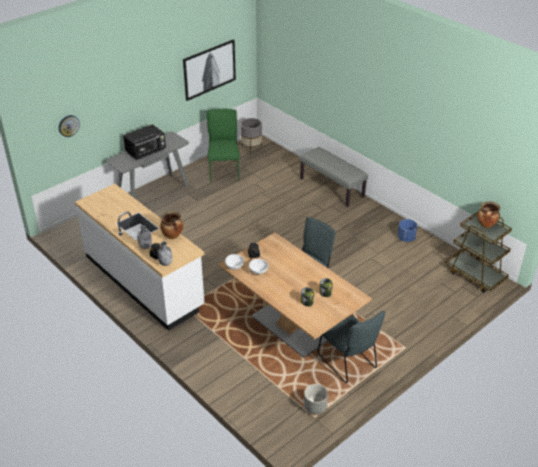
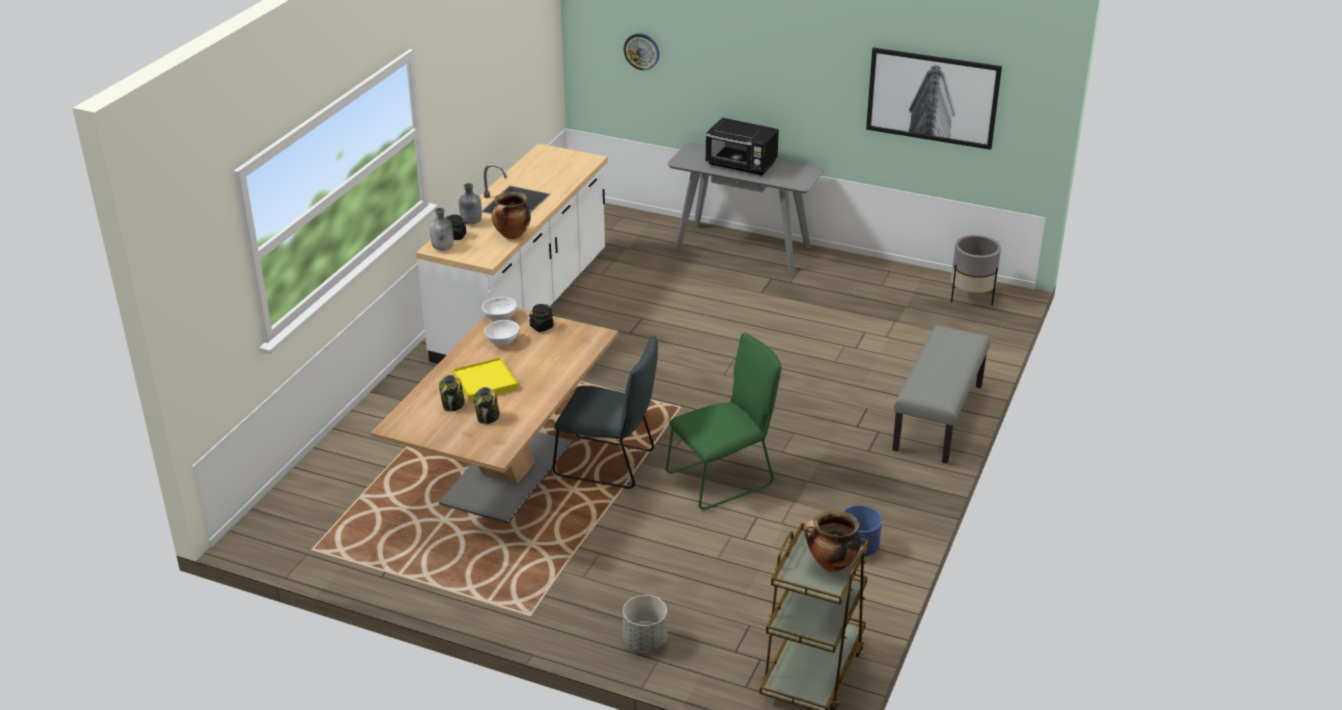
camera: 65 degrees right, 5 degrees down
(224, 171) = (871, 291): green chair -> green chair (724, 478)
(293, 286) = (485, 382): none -> yellow tray
(315, 407) = (333, 545): grey planter -> grey planter (644, 641)
(348, 363) = (453, 557): grey chair -> none

